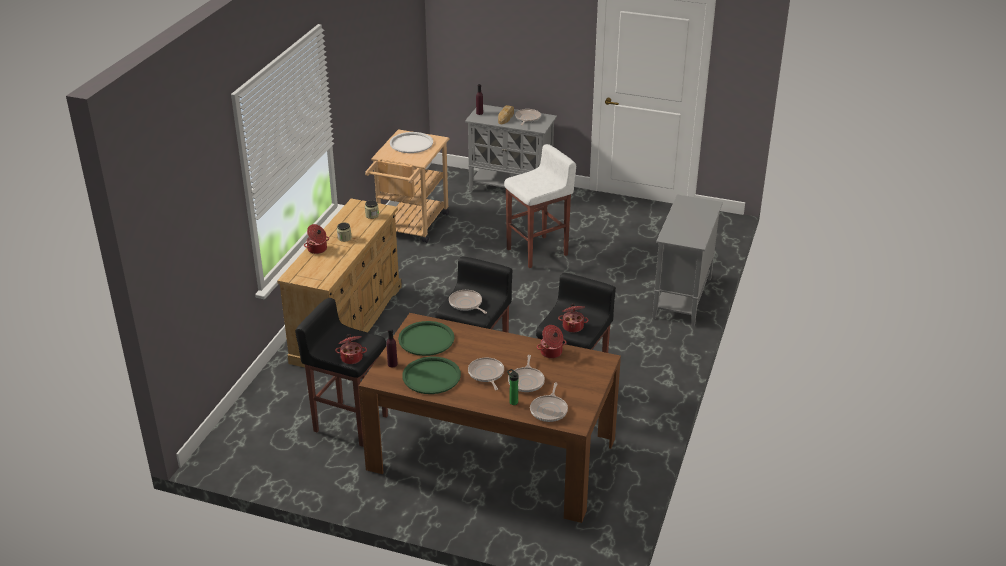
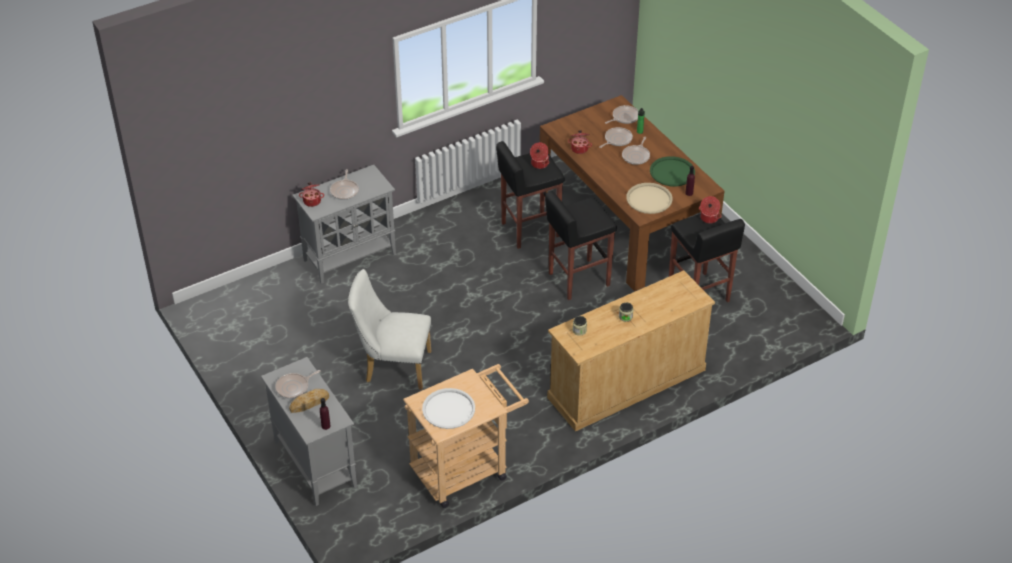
camera: 140 degrees left, 10 degrees up
(317, 249) = (658, 316): cooking pot -> cooking pot (312, 201)
(426, 339) = (649, 199): green tray -> beige tray
(466, 304) = (589, 217): frying pan -> frying pan (345, 191)
(538, 252) = (393, 367): white stool -> white chair

